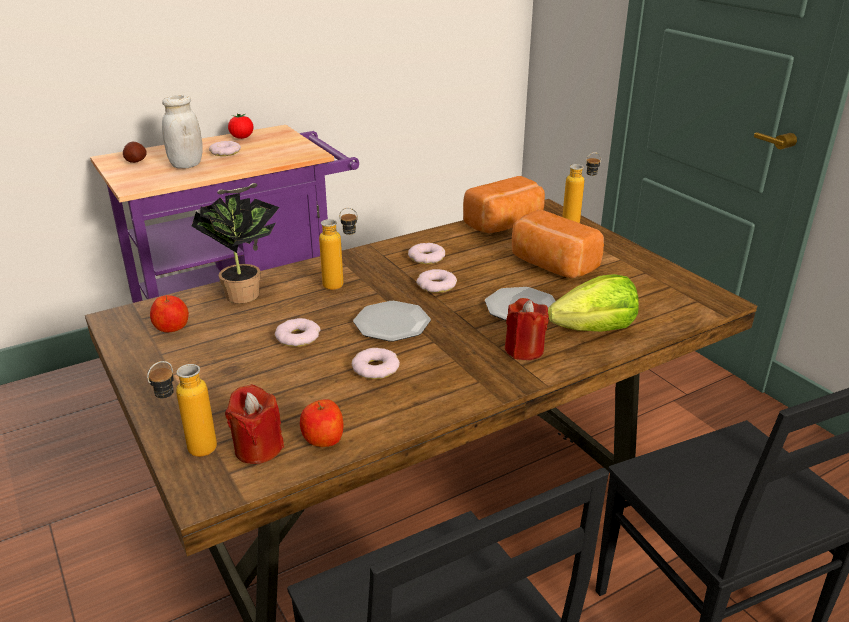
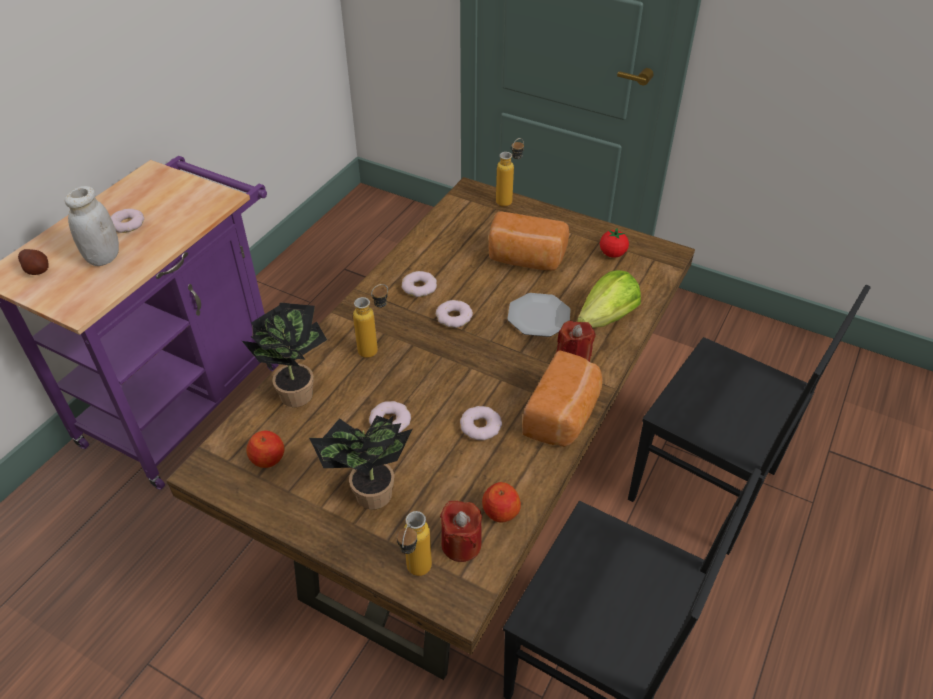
camera: 30 degrees left, 15 degrees up
(218, 382) = (369, 497): none -> potted plant
(242, 137) = (122, 195): tomato -> tomato (612, 254)
(392, 323) = (453, 374): plate -> none
(506, 224) = (453, 222): bread -> bread (563, 416)

